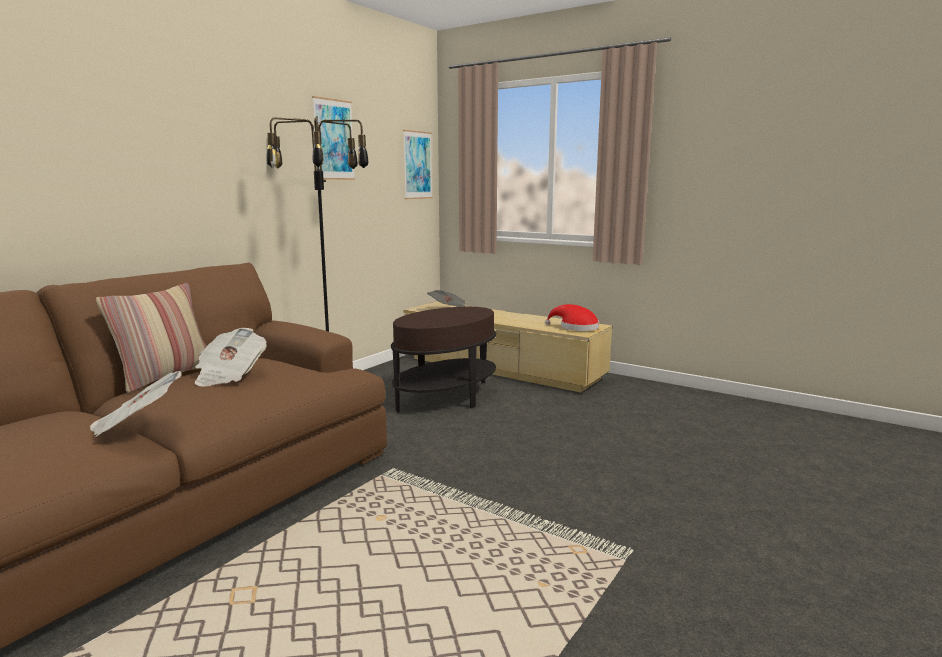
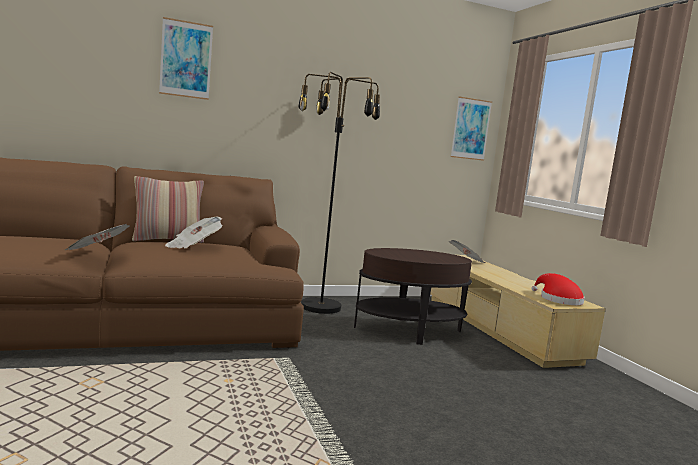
camera: 35 degrees right, 5 degrees down
(333, 139) = (380, 98): picture -> picture (186, 59)

